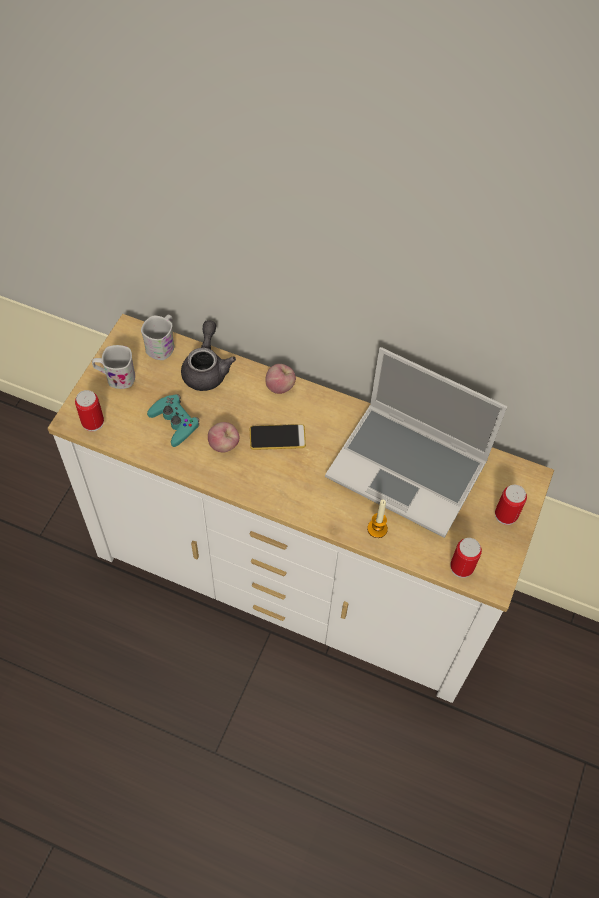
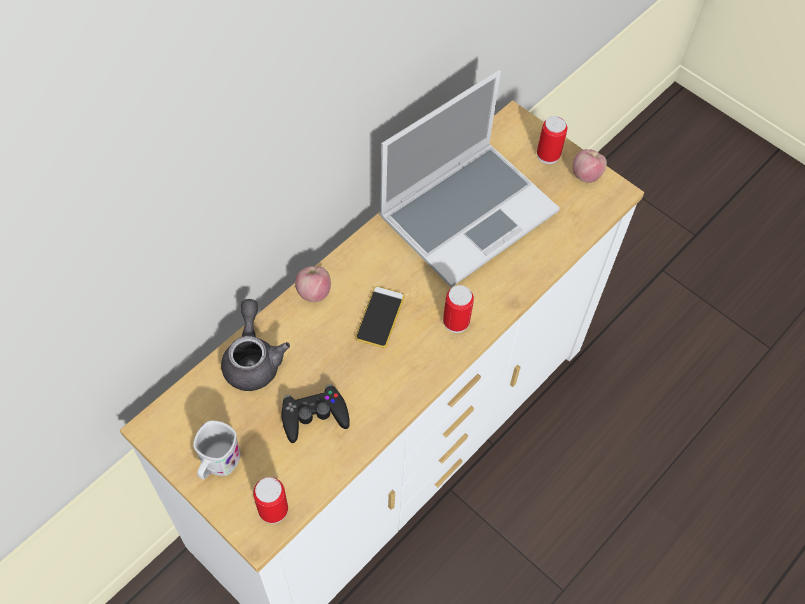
camera: 70 degrees left, 0 degrees up
(162, 345) = (194, 396): white mug -> none
(174, 422) = (314, 416): turquoise game controller -> black game controller
(206, 368) = (253, 359): grey teapot -> grey teapot turned 60 degrees clockwise
(224, 445) = (368, 373): apple -> apple (586, 175)
(377, 529) = (526, 264): candle -> none
(461, 567) = (592, 210): can -> can (456, 322)

